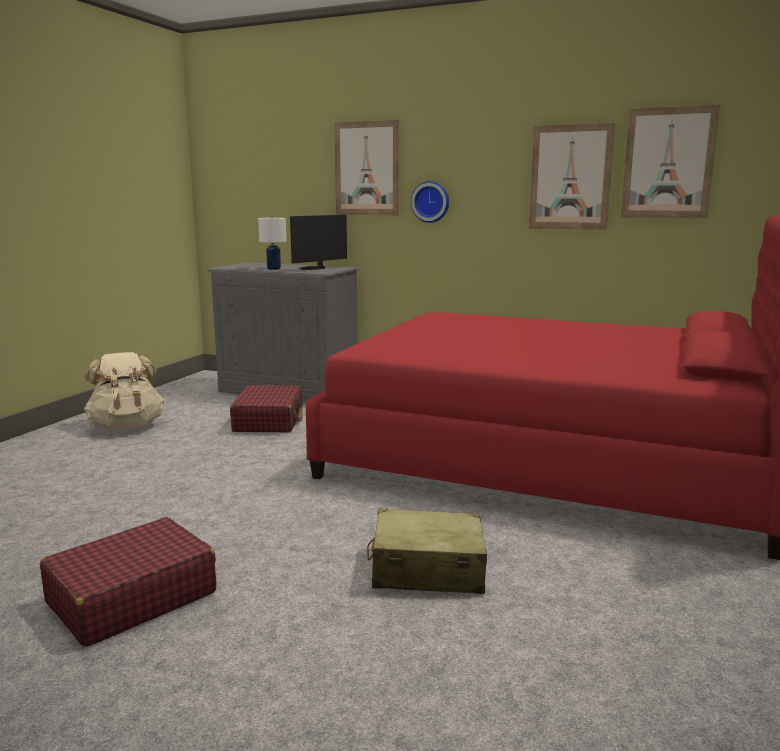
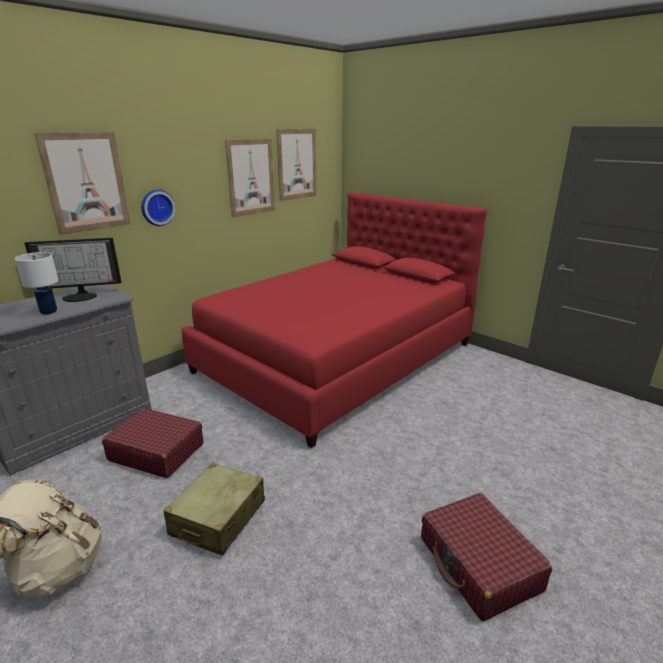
camera: 70 degrees left, 10 degrees up
(314, 268) = (81, 296): monitor -> monitor turned 75 degrees counterclockwise
(427, 569) = (460, 429): beige suitcase -> beige suitcase (218, 518)

